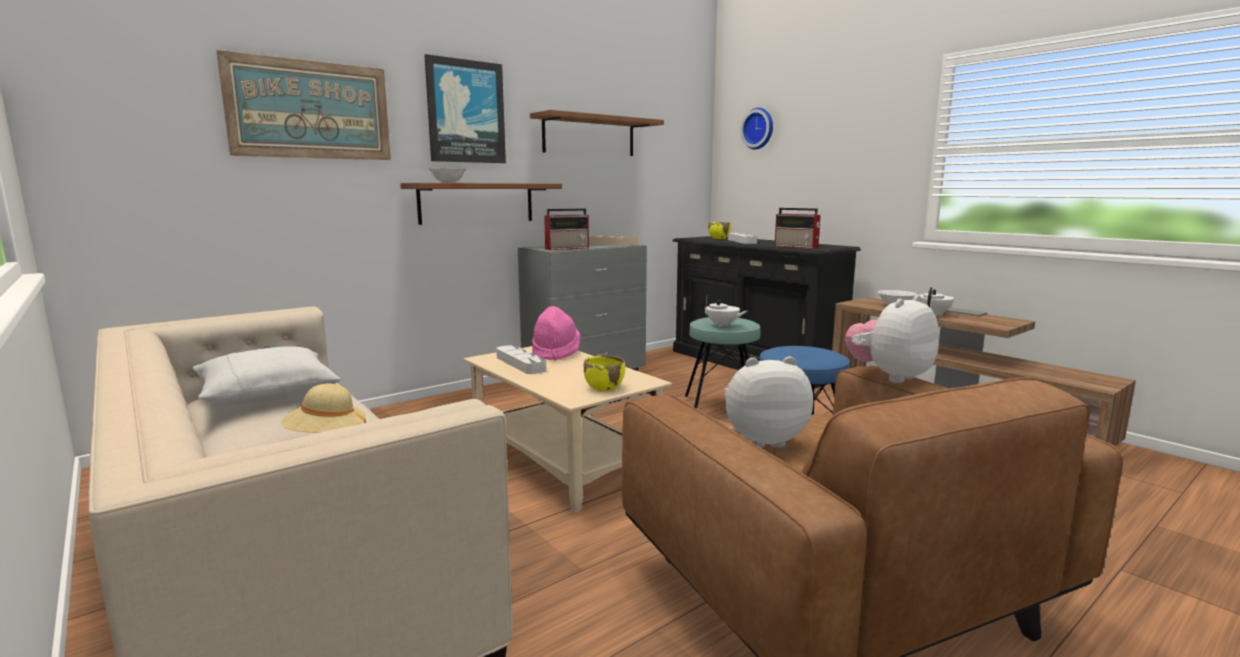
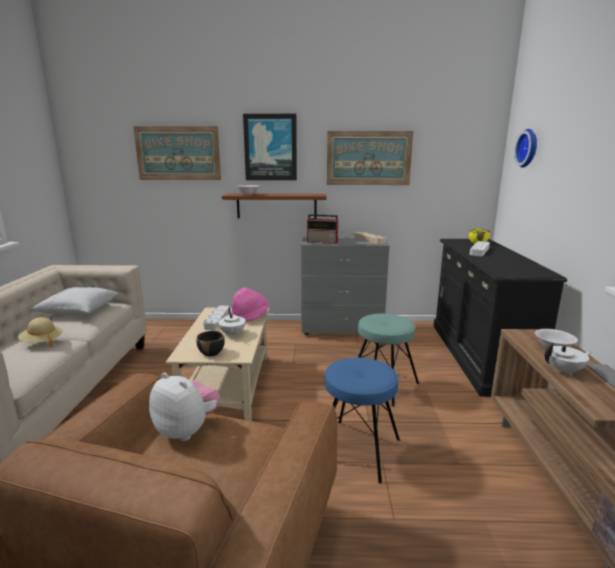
camera: 40 degrees right, 5 degrees up
(589, 136) = (368, 158): brown shelf -> picture
(604, 387) = (211, 352): yellow bowl -> black bowl
(722, 325) = (375, 325): white teapot -> white teapot (232, 334)
(797, 246) = (499, 267): radio -> none
(889, 376) = (300, 422): plush toy -> none

